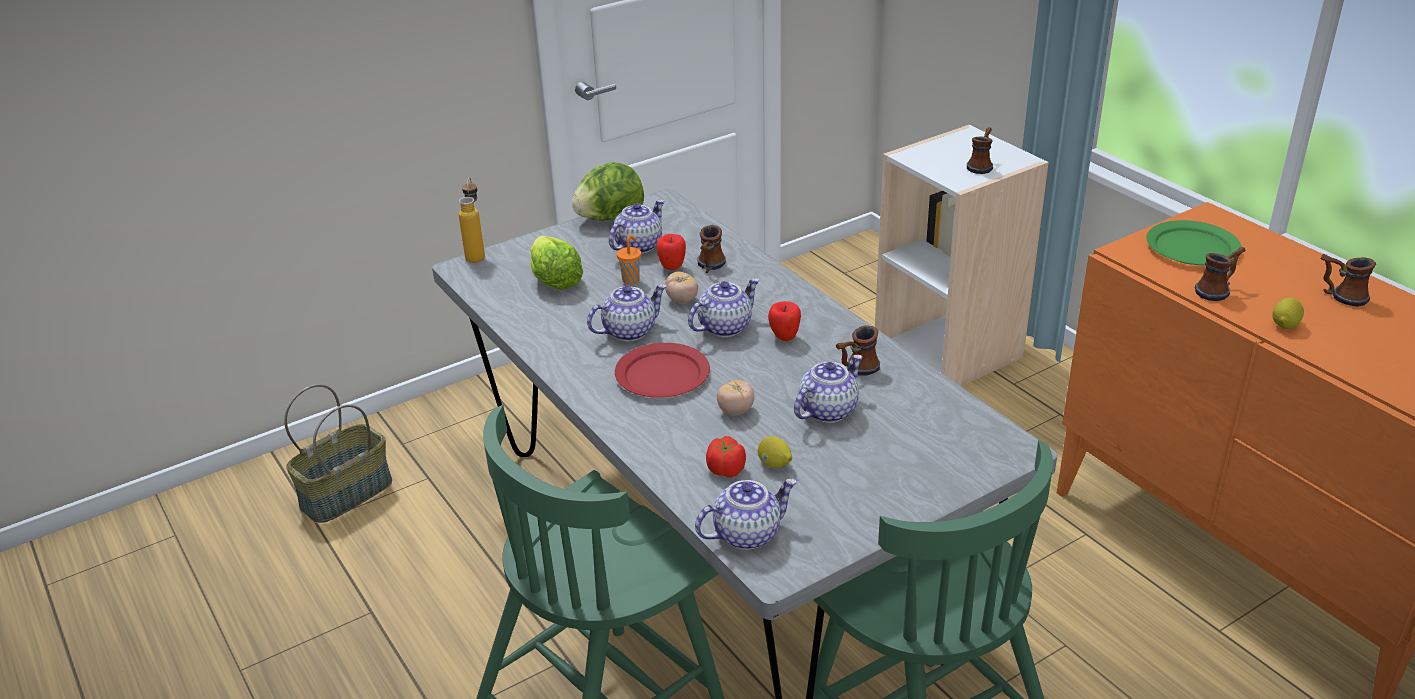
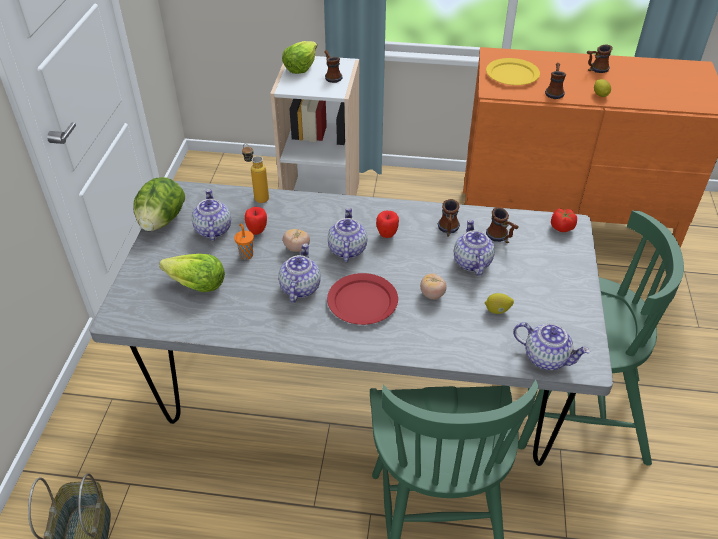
camera: 50 degrees left, 10 degrees up
(477, 254) = (110, 302): bottle -> bottle (257, 196)
(709, 267) = (278, 218): mug -> mug (501, 238)
(726, 470) = (482, 331): tomato -> tomato (562, 227)
(747, 533) = (546, 357): teapot -> teapot turned 105 degrees clockwise
(961, 143) = (300, 67): none -> lettuce
(1193, 247) = (512, 74): green plate -> yellow plate

